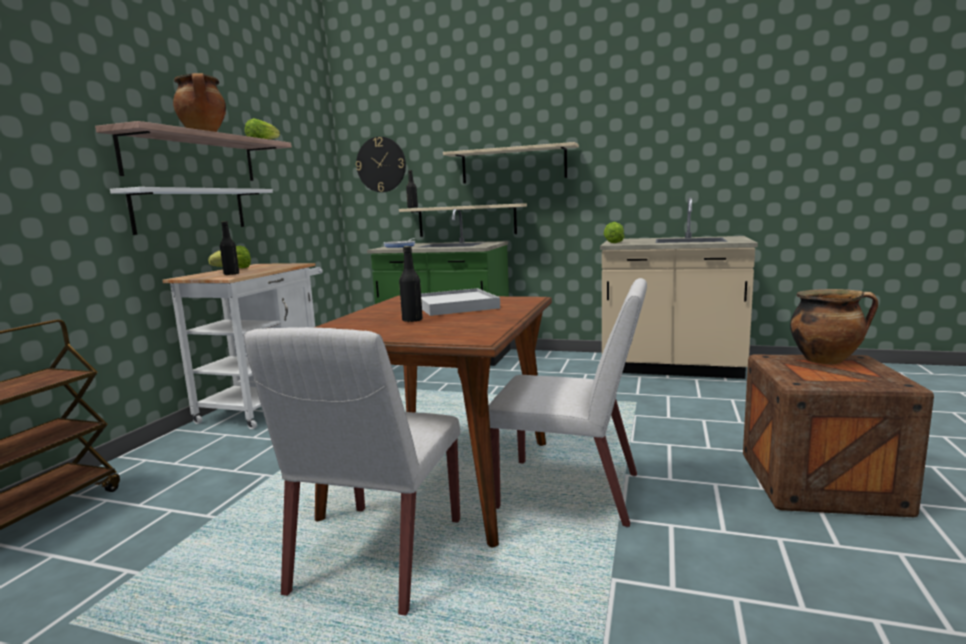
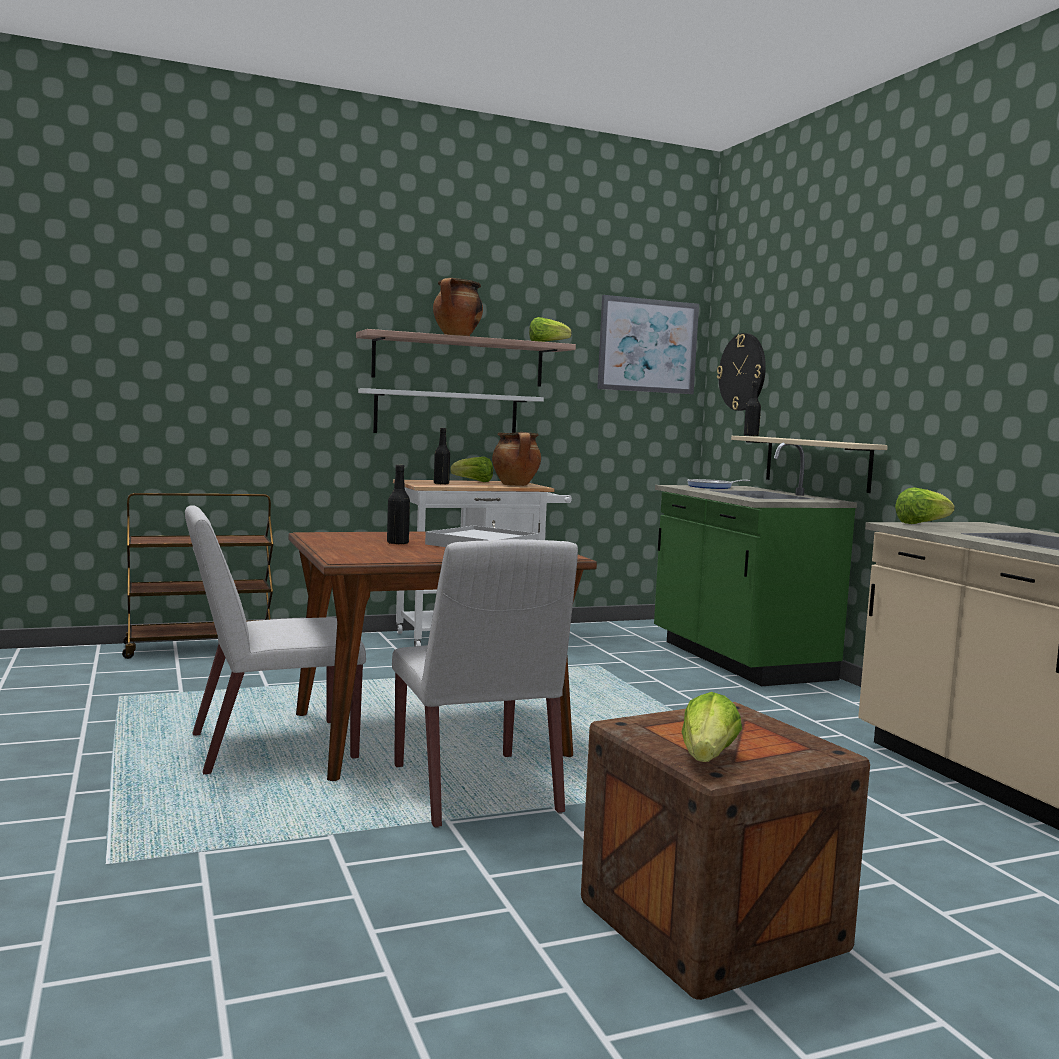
camera: 50 degrees right, 5 degrees down
(308, 146) = (647, 346): none -> picture
(513, 165) = (878, 381): beige shelf -> none
(826, 360) = (775, 734): cooking pot -> cooking pot (516, 485)
(877, 381) = (707, 759): none -> lettuce

